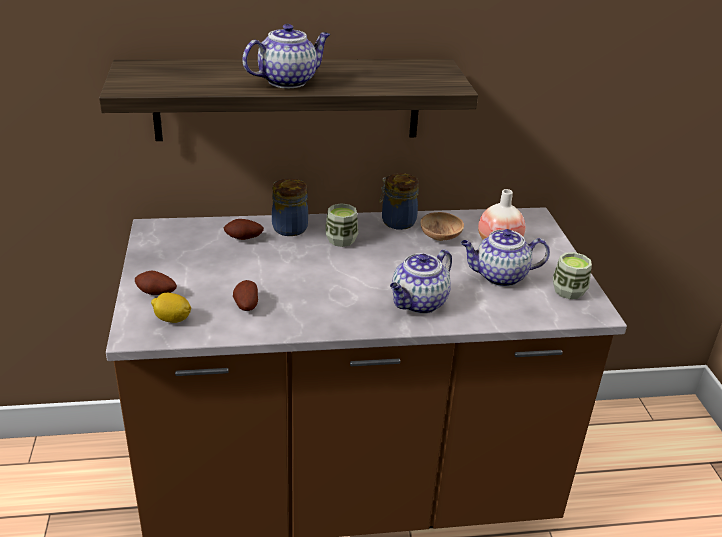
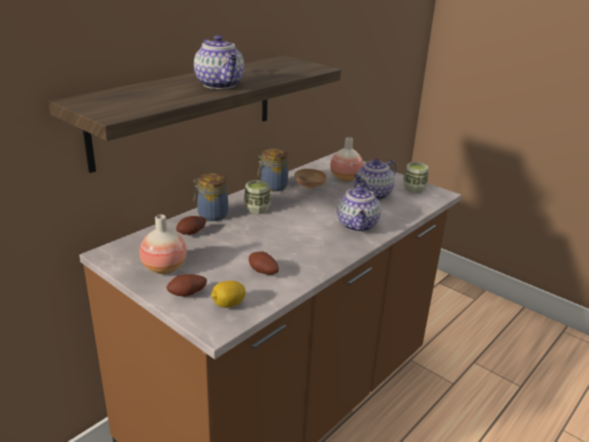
camera: 40 degrees left, 5 degrees down
(174, 261) = (164, 268): none -> vase
(288, 81) = (220, 85): teapot -> teapot turned 135 degrees clockwise

